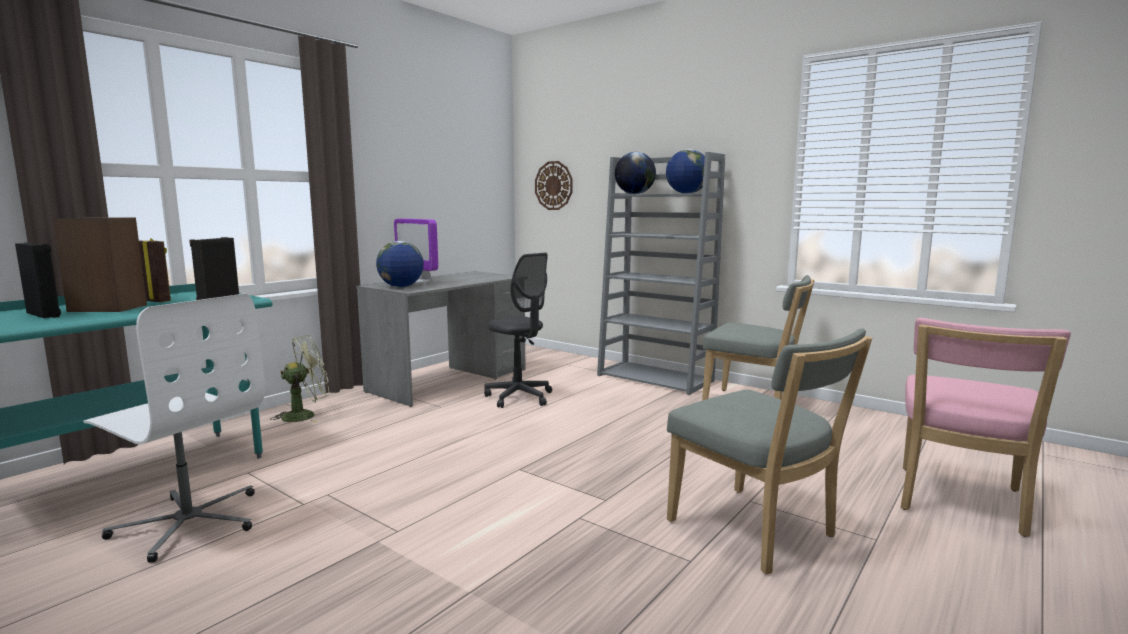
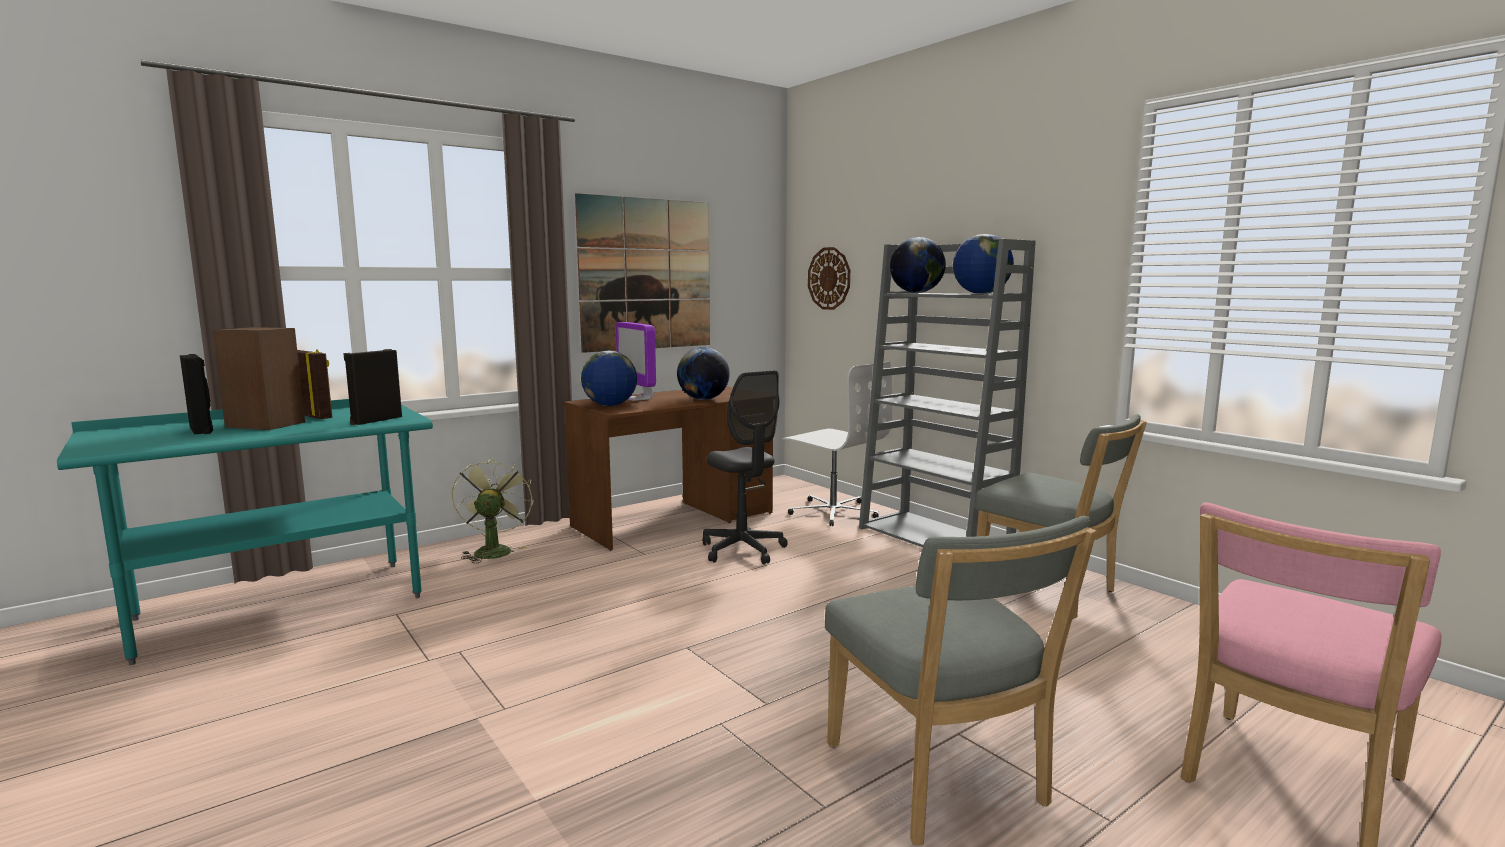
camera: 15 degrees right, 0 degrees up
(189, 522) = (309, 666): white office chair -> white office chair (833, 512)
(306, 415) = (493, 550): green fan -> green fan turned 75 degrees counterclockwise
(413, 180) = (646, 274): none -> picture
(450, 380) = (674, 520): grey desk -> brown desk
(473, 280) = (703, 399): none -> globe

